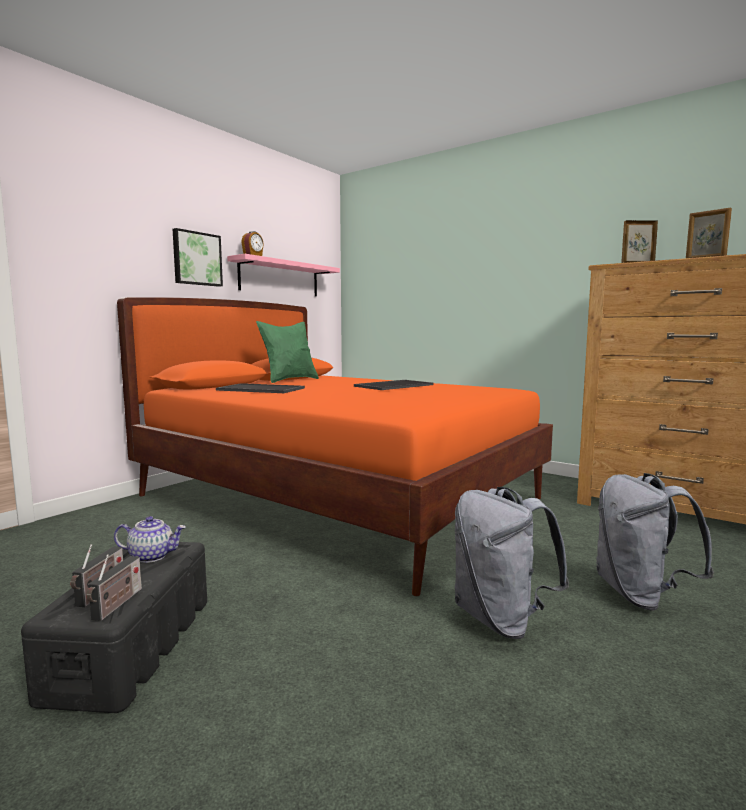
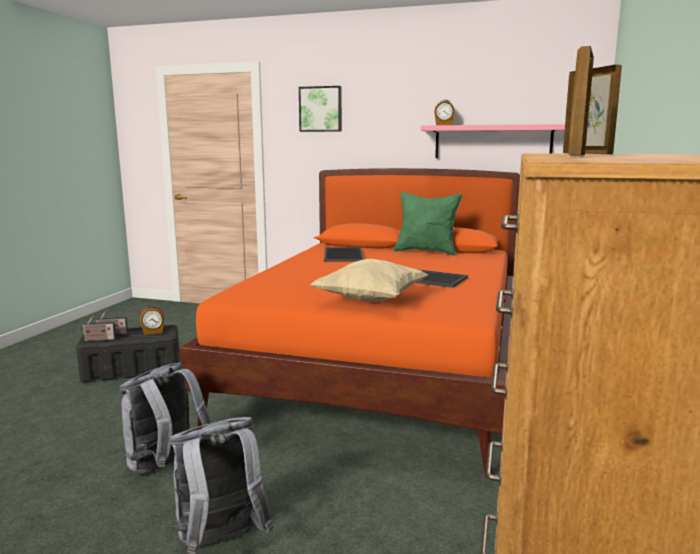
camera: 70 degrees right, 5 degrees up
(152, 556) = (153, 332): teapot -> alarm clock
(196, 259) = (392, 133): picture -> picture (321, 109)
(457, 395) = (370, 300): none -> beige pillow

